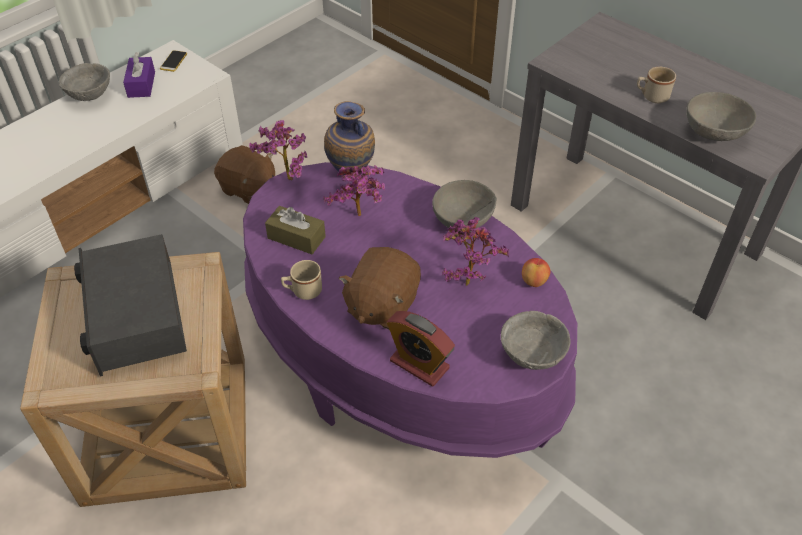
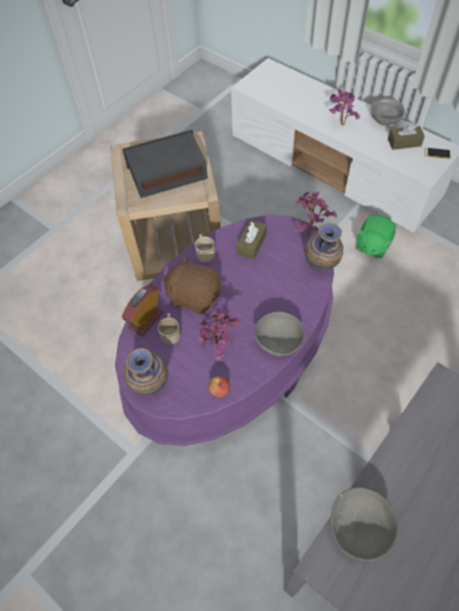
camera: 90 degrees right, 10 degrees up
(141, 84) = (404, 142): purple tissue box -> brown tissue box
(248, 189) = (372, 245): brown plush toy -> green plush toy
(360, 218) = (274, 278): potted plant -> potted plant (339, 125)
(532, 356) = (150, 387): grey bowl -> vase
(651, 96) = (408, 472): beige mug -> beige mug (171, 333)

